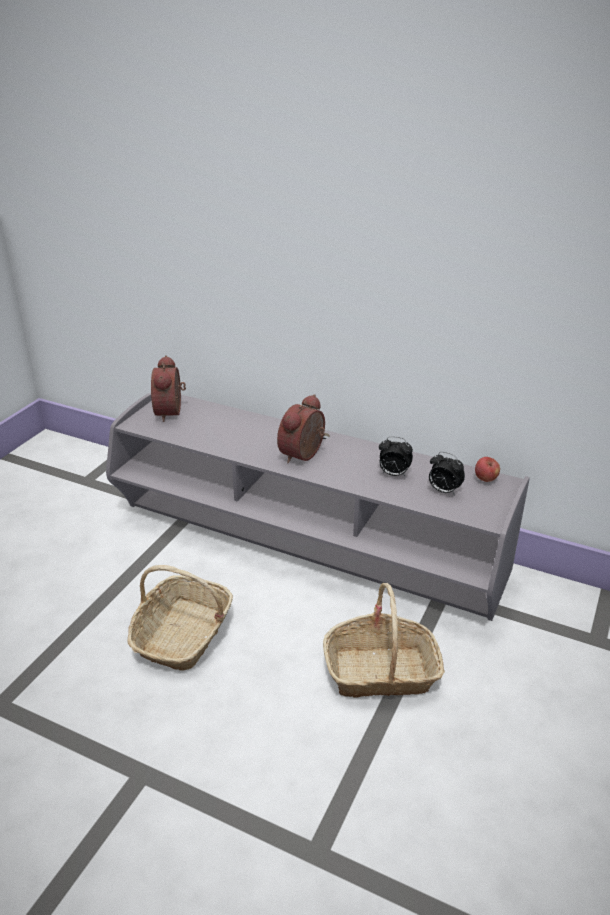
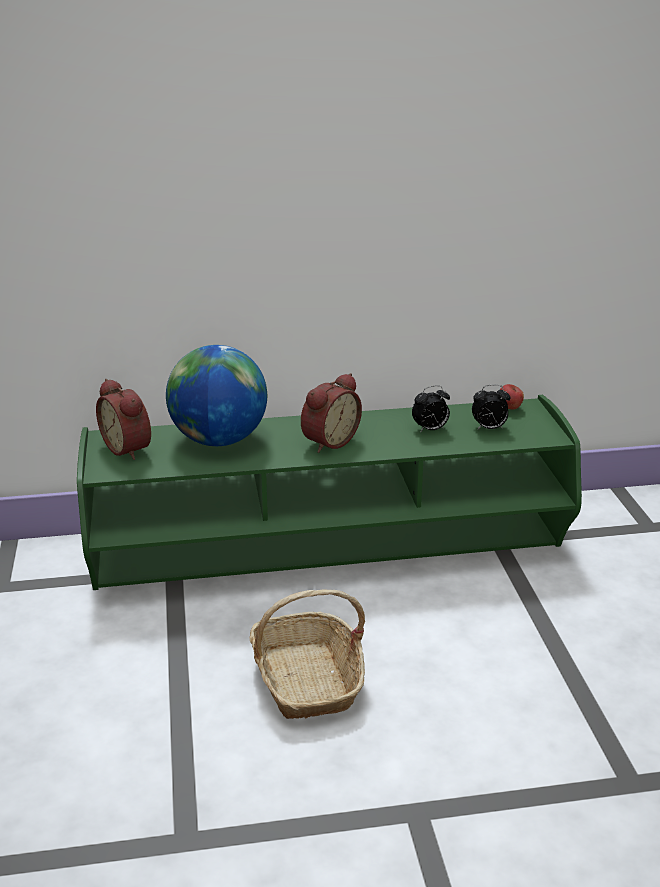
camera: 35 degrees left, 5 degrees down
(232, 427) = (219, 440): none -> globe
(304, 455) = (328, 441): alarm clock -> alarm clock turned 135 degrees counterclockwise
(305, 544) = (330, 551): grey tv stand -> green tv stand
(381, 671) = (521, 624): basket -> none

